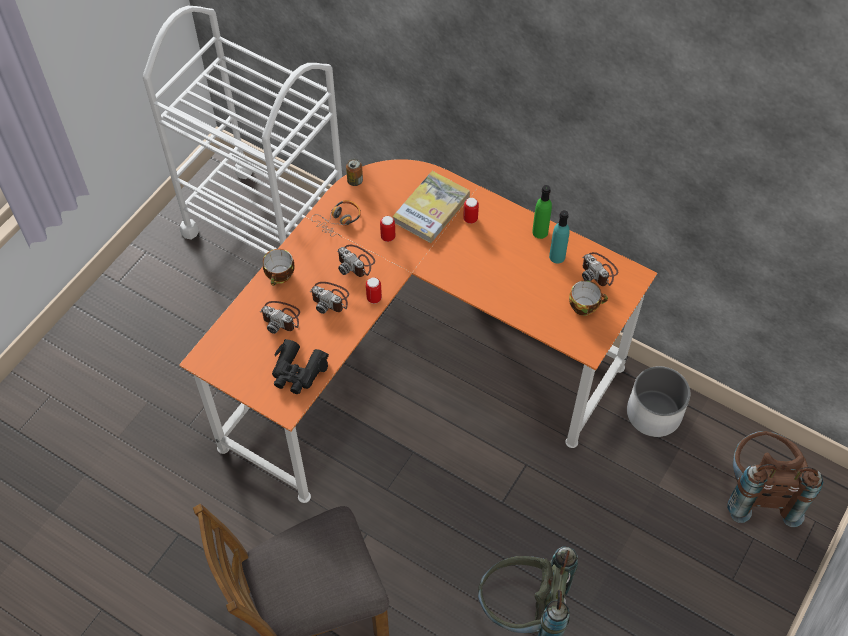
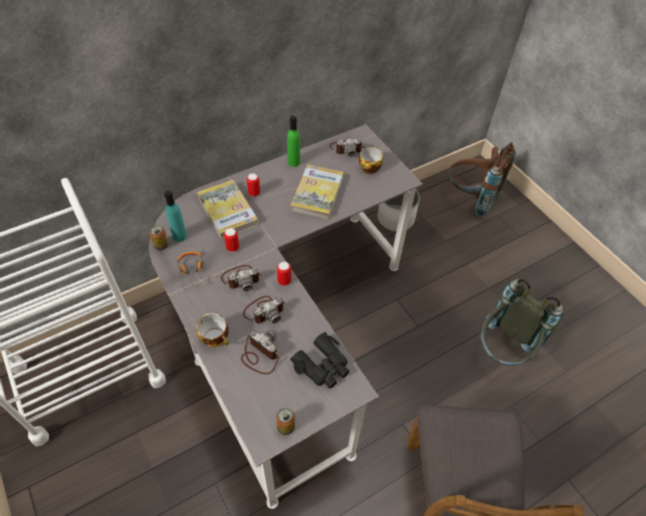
camera: 65 degrees left, 5 degrees down
(223, 370) = (286, 427): none -> can
(281, 317) = (260, 355): camera -> camera turned 105 degrees counterclockwise
(414, 367) = (284, 329): orange desk -> grey desk
(508, 274) = (317, 193): none -> book
(557, 256) = (320, 163): turquoise bottle -> turquoise bottle (179, 236)

